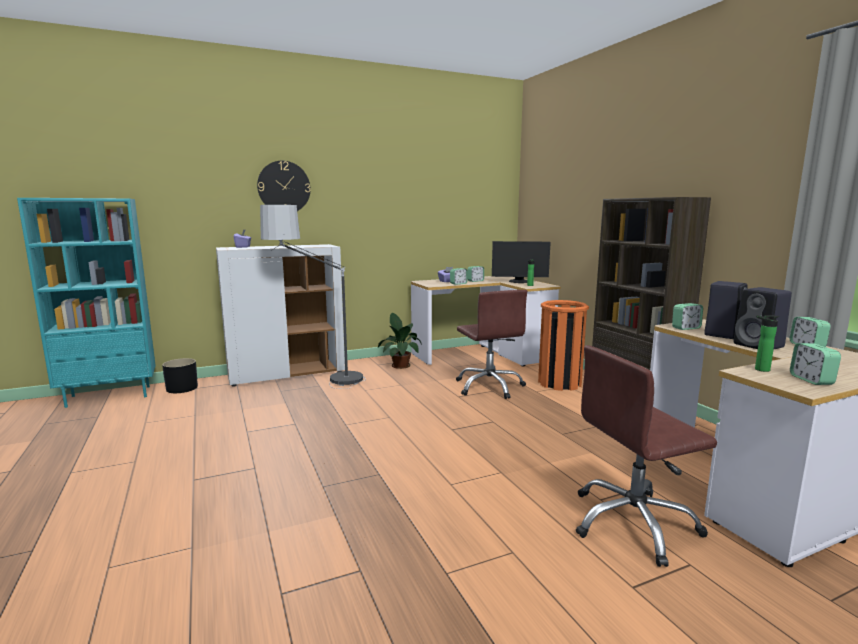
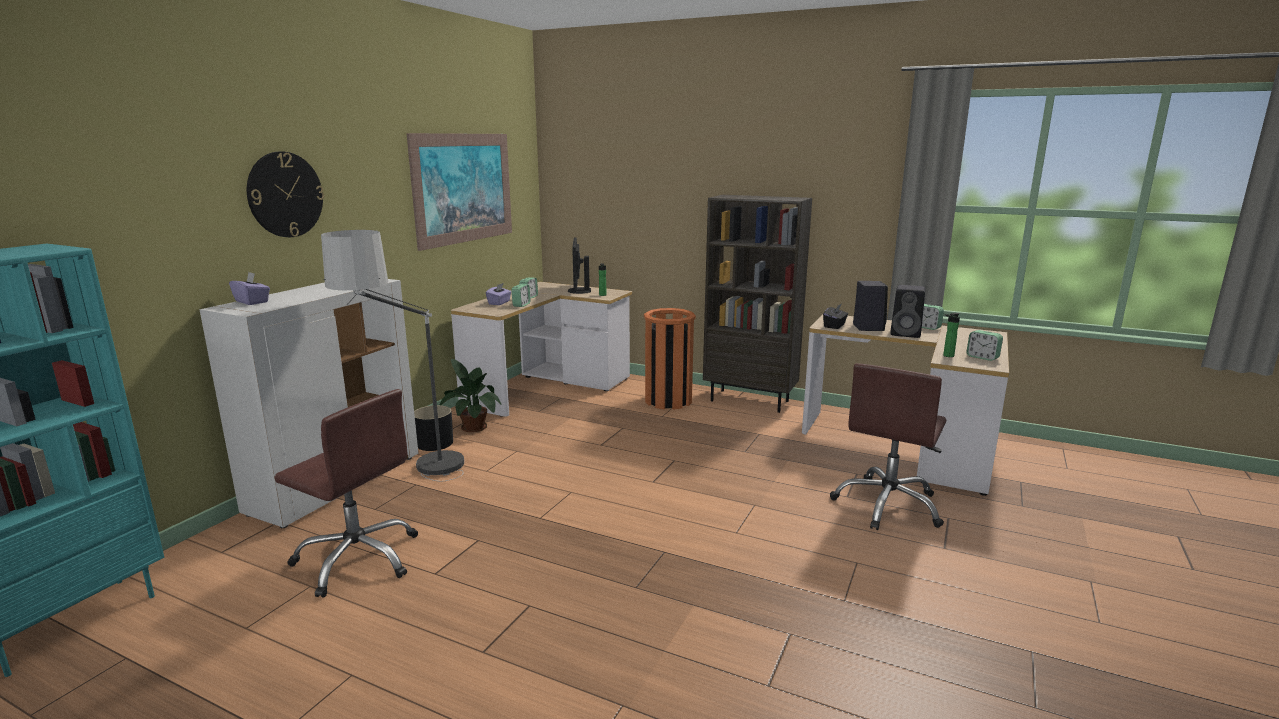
camera: 40 degrees left, 5 degrees up
(182, 388) = (196, 560): black planter -> black planter (434, 443)
(436, 195) = (464, 188): none -> picture
(489, 386) = (612, 424): brown office chair -> brown office chair (358, 559)
(519, 282) = (578, 291): monitor -> monitor turned 120 degrees clockwise
(686, 328) = (835, 326): alarm clock -> black tissue box

